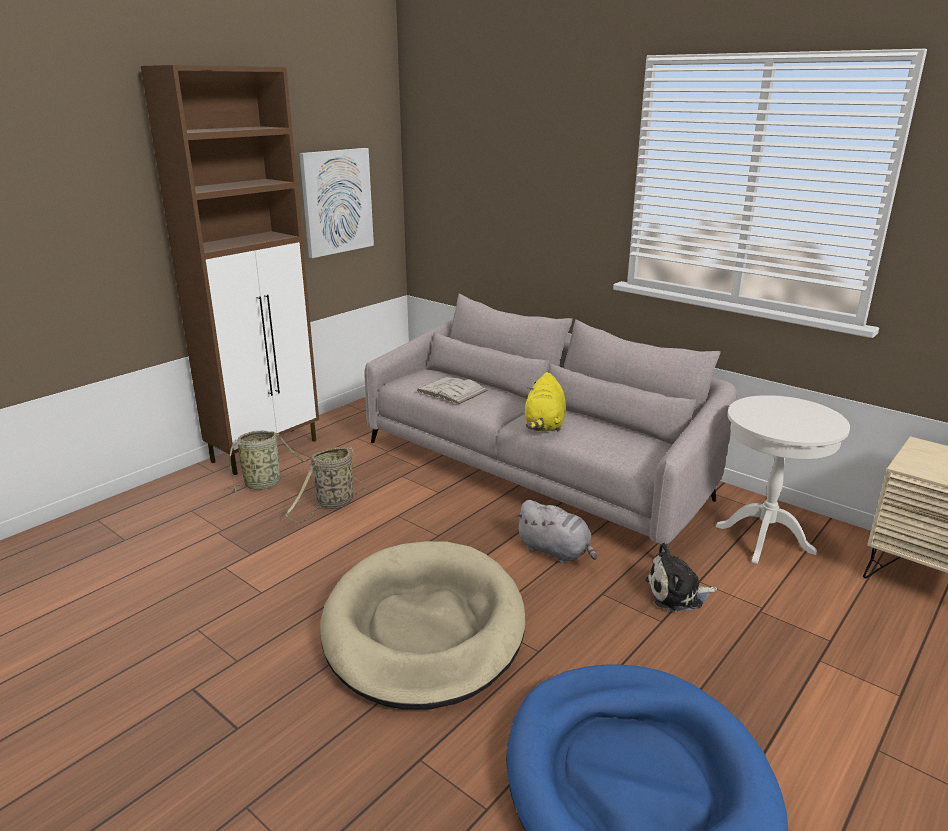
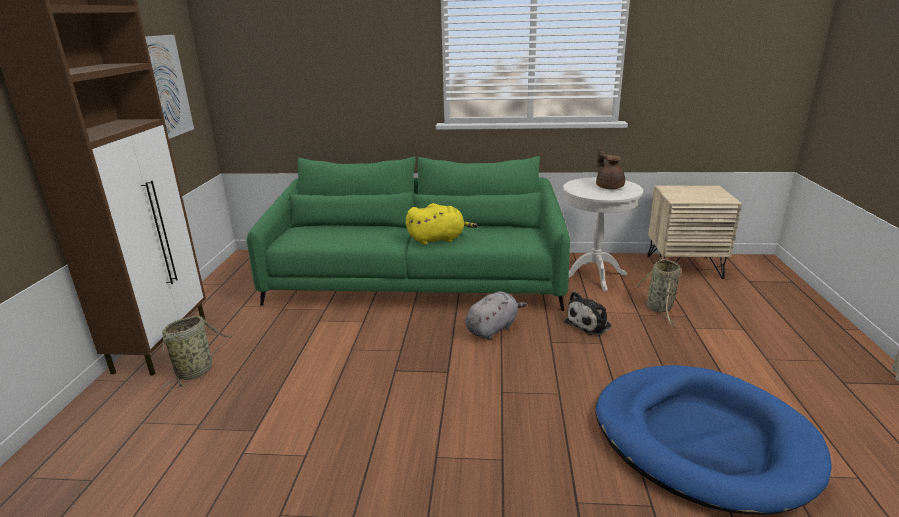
camera: 35 degrees left, 0 degrees up
(333, 504) = (285, 362): basket -> basket (659, 308)
(424, 628) = (470, 416): beige dog bed -> none
(451, 391) = (337, 236): white book -> none
(537, 470) = (416, 282): grey sofa -> green sofa
(544, 425) = (438, 239): yellow plush toy -> yellow plush toy turned 75 degrees counterclockwise
(556, 551) = (493, 328): grey plush toy -> grey plush toy turned 45 degrees counterclockwise
(798, 418) = (609, 187): none -> brown teapot

